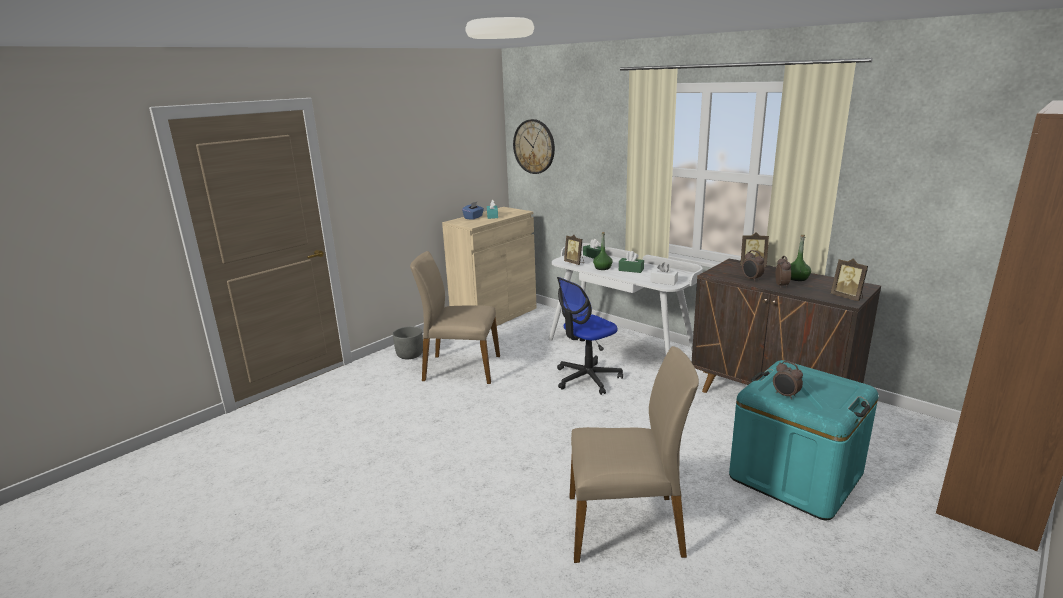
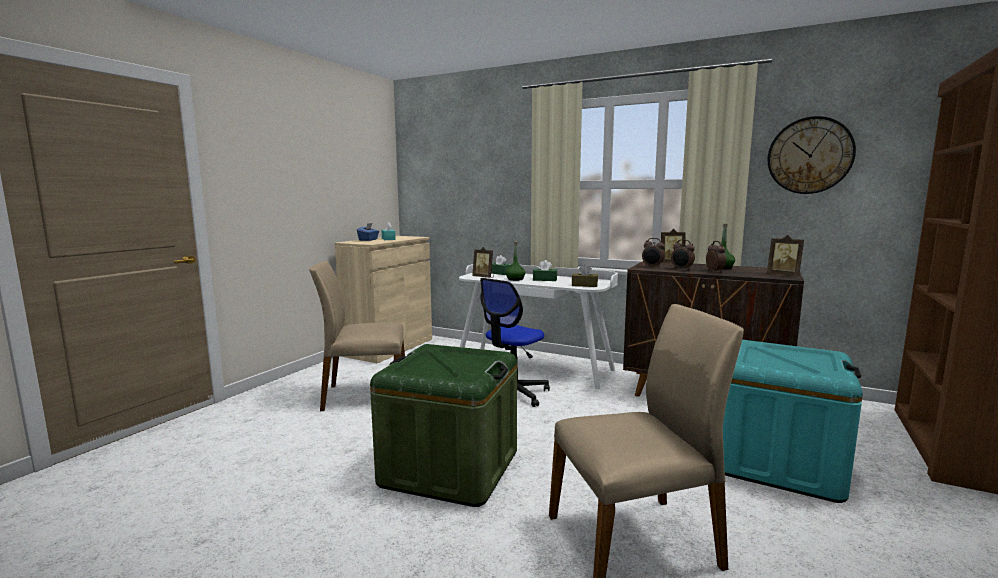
camera: 15 degrees left, 10 degrees down
(410, 355) = (299, 387): grey planter -> none
(509, 446) = (450, 468): none -> green storage box
(534, 146) = (428, 173): wall clock -> wall clock (809, 155)
(664, 282) = (584, 285): white tissue box -> brown tissue box
(785, 395) = (773, 365): alarm clock -> alarm clock (652, 267)

